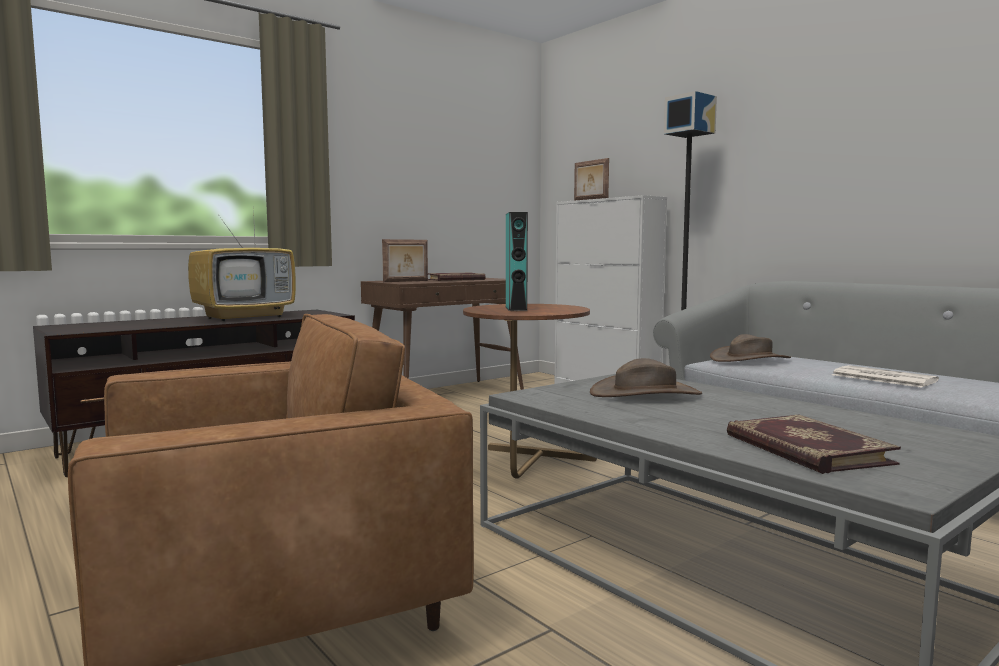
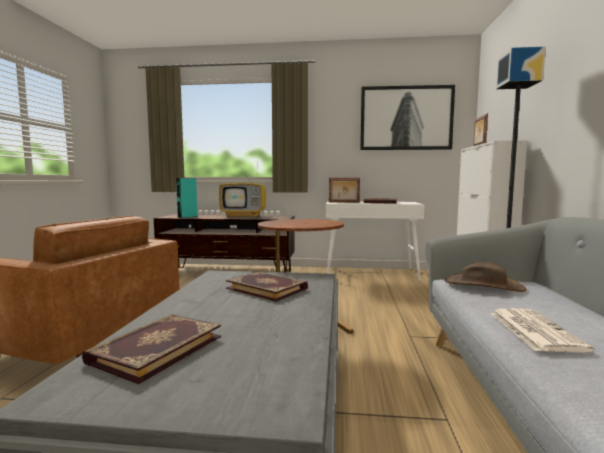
camera: 45 degrees right, 0 degrees up
(446, 395) = (371, 274): brown console table -> white console table
(464, 148) = (406, 118): none -> picture
(516, 308) = (296, 222): turquoise speaker -> turquoise speaker (187, 217)
(645, 393) = (267, 288): brown hat -> book

